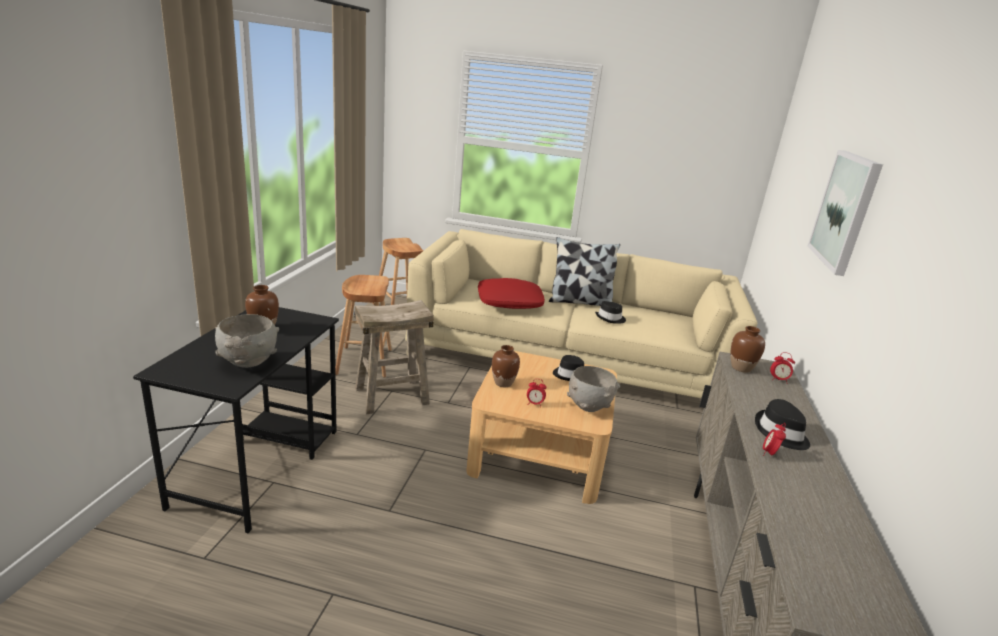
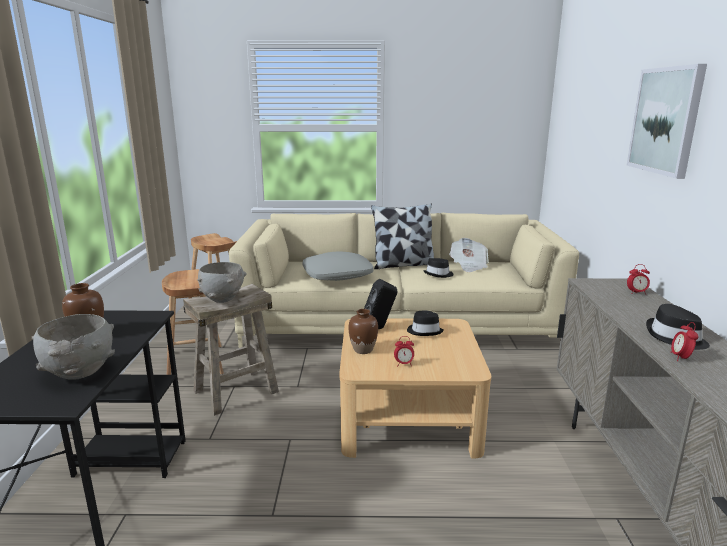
camera: 10 degrees left, 5 degrees down
(509, 302) = (337, 275): red pillow -> grey pillow
(527, 364) = (379, 328): none -> black speaker
(588, 407) = (457, 357): grey bowl -> grey bowl (223, 300)
(646, 314) = (468, 265): none -> newspaper
(741, 368) = (597, 288): brown vase -> none

